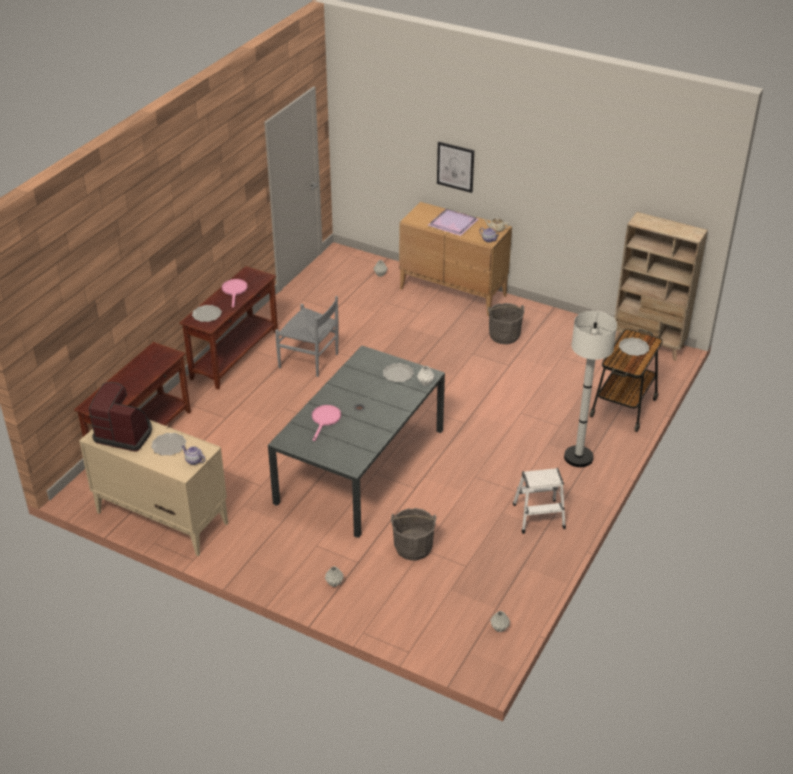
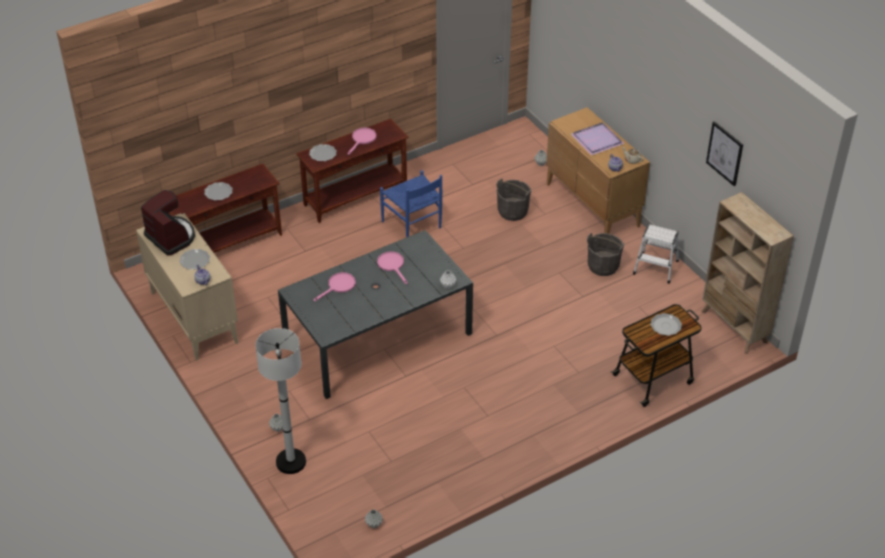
camera: 30 degrees right, 5 degrees up
(310, 360) = (413, 224): grey chair -> blue chair
(359, 384) = (392, 265): none -> pink frying pan
(398, 374) = (432, 268): plate -> plate (218, 192)
(413, 547) = (362, 426): grey bucket -> grey bucket (513, 211)
(455, 166) = (615, 85): picture -> picture (725, 153)
(539, 515) = (488, 445): white step ladder -> white step ladder (656, 267)
(578, 457) = (569, 408): white floor lamp -> white floor lamp (291, 462)

